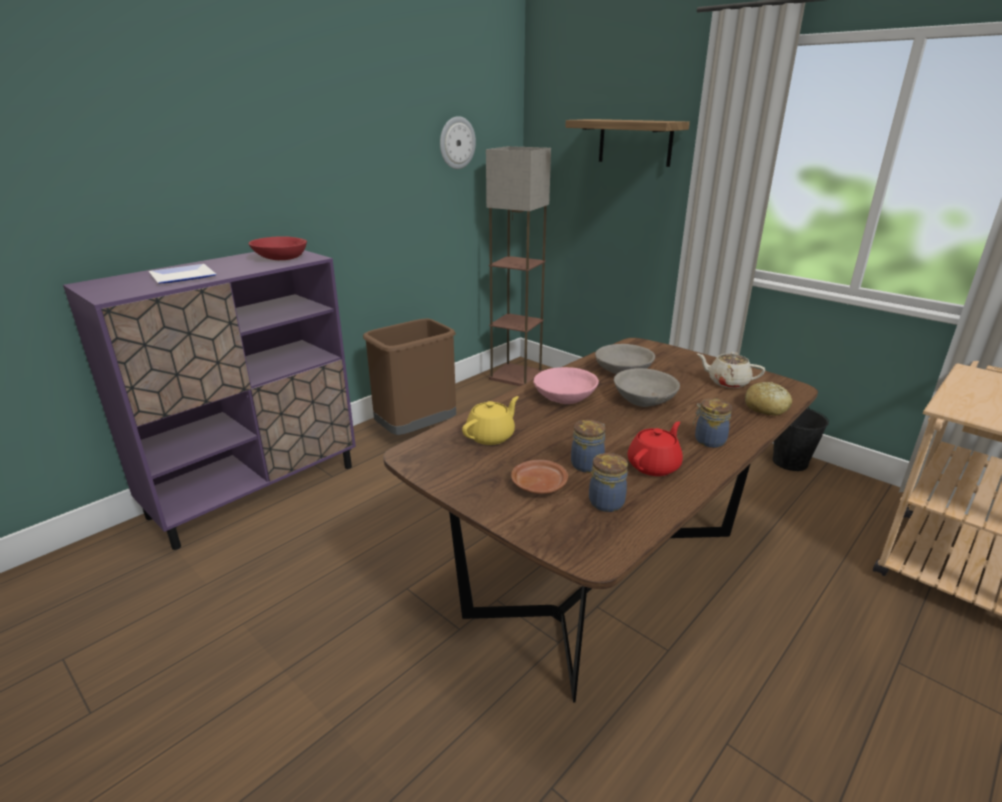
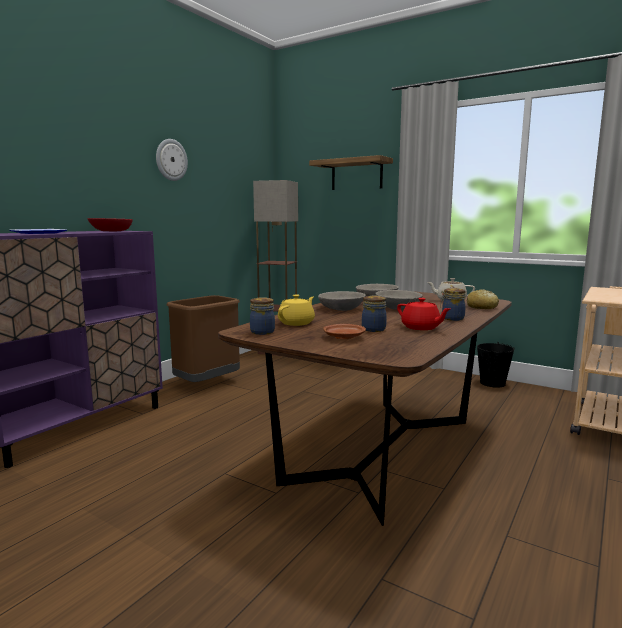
camera: 10 degrees left, 15 degrees down
(456, 143) = (232, 176): wall clock -> wall clock (171, 160)
(565, 397) = (341, 308): pink bowl -> grey bowl
(607, 501) = (397, 340): jar -> jar (263, 332)
(654, 466) = (421, 328): red teapot -> red teapot turned 105 degrees clockwise

